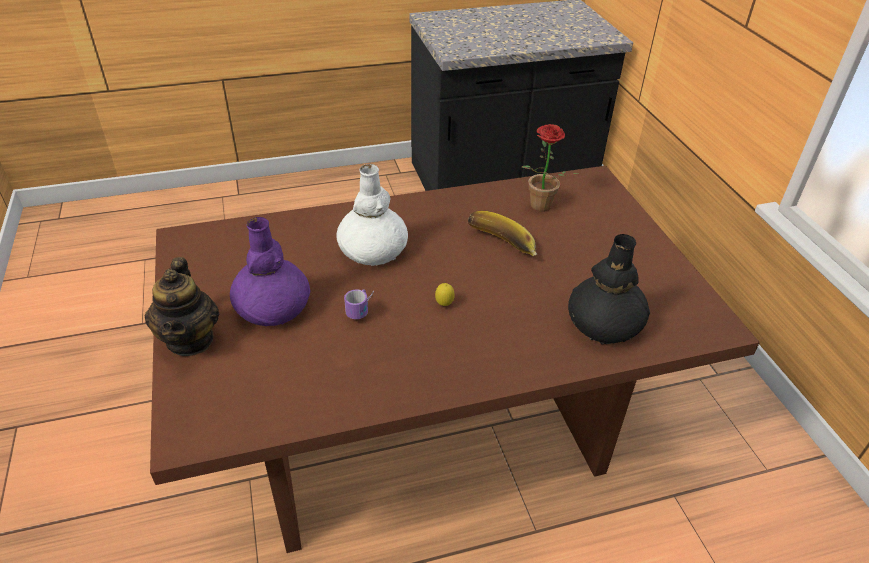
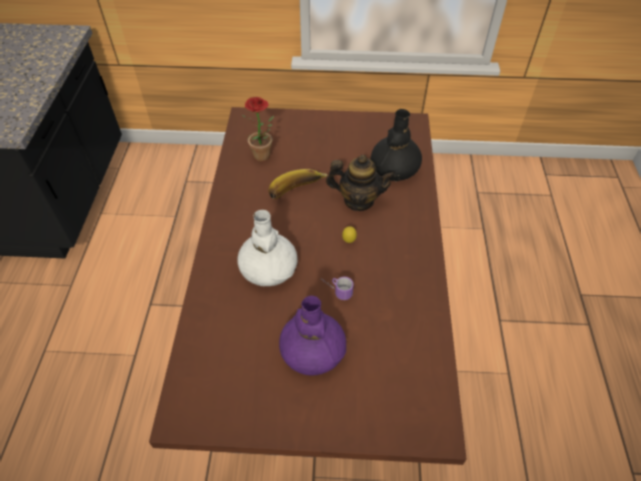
camera: 70 degrees left, 10 degrees up
(190, 339) = (331, 419): teapot -> teapot (358, 200)

